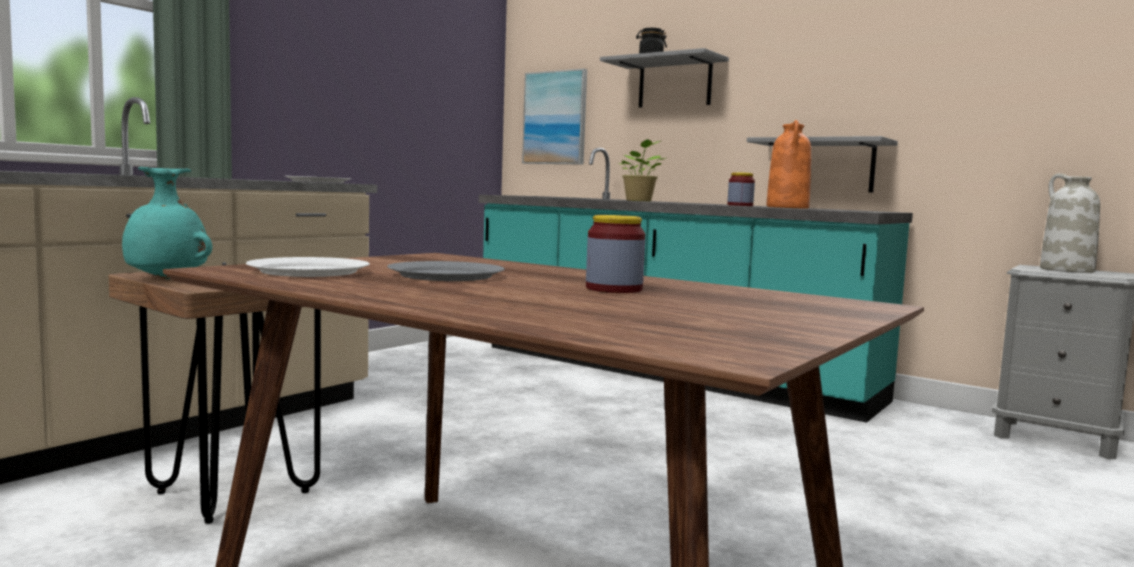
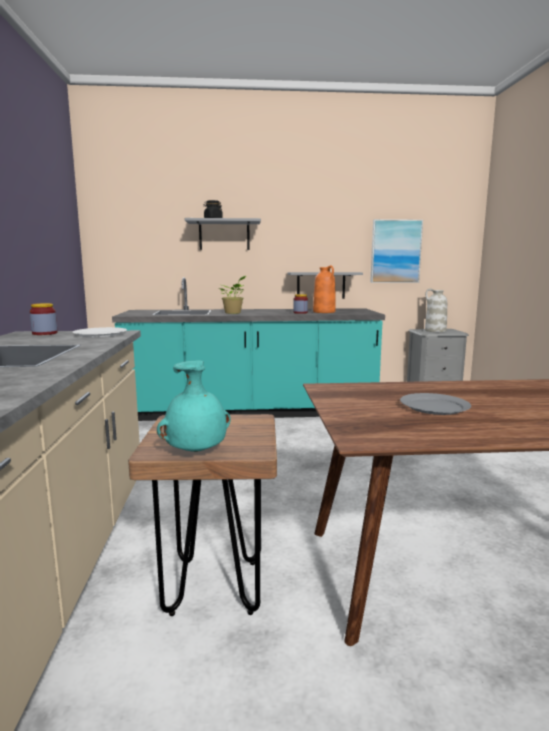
camera: 40 degrees left, 5 degrees up
(309, 271) = (392, 425): white plate -> none
(555, 118) = (131, 254): picture -> picture (395, 251)
(614, 289) = (510, 397): jar -> jar (45, 333)

